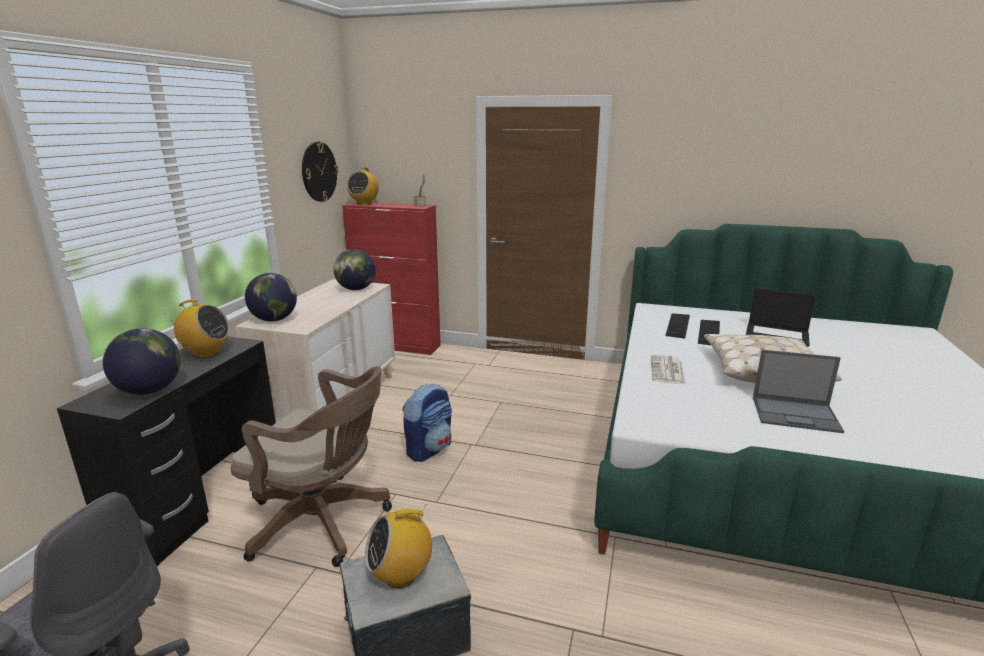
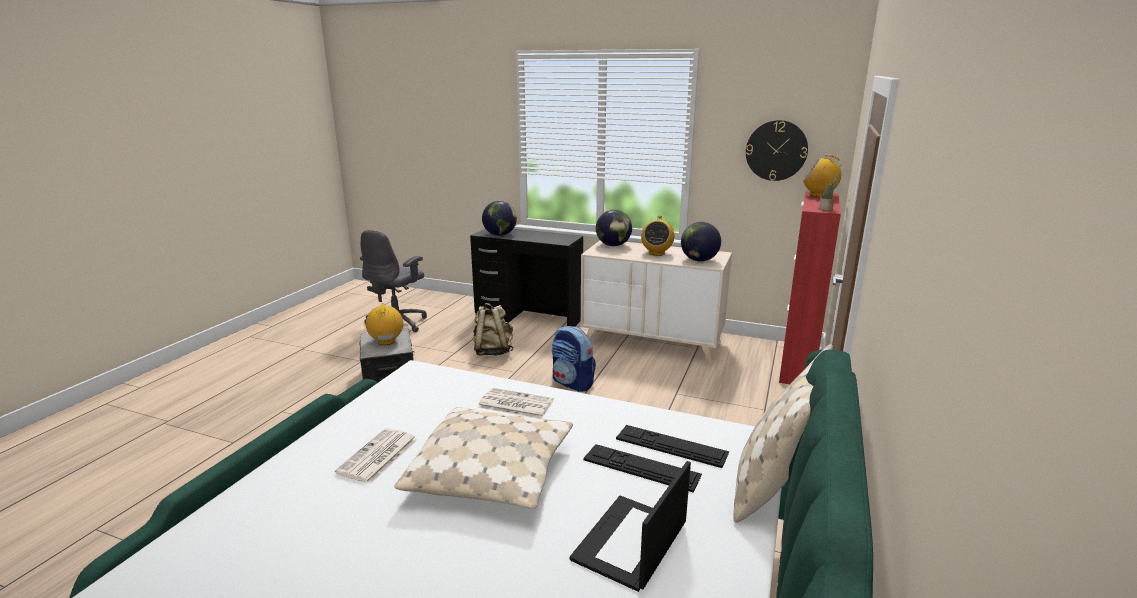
camera: 95 degrees right, 0 degrees up
(206, 353) = (549, 237): radio -> radio (656, 253)
(324, 522) = (493, 351): brown office chair -> beige backpack
(694, 308) = (772, 485): none -> beige pillow
(796, 414) = (378, 457): laptop -> newspaper

